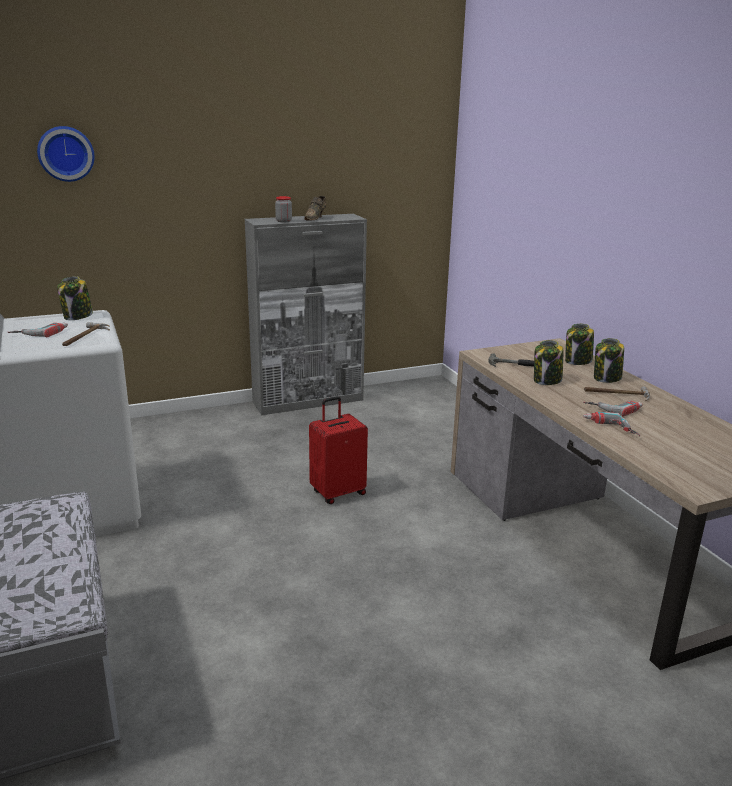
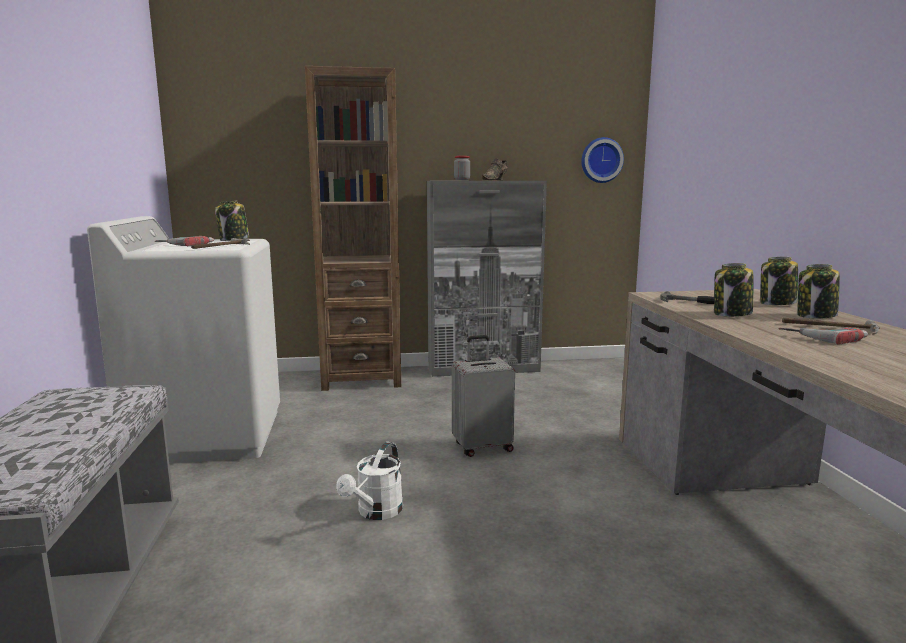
camera: 15 degrees right, 10 degrees down
(66, 153) = (264, 113): wall clock -> wall clock (601, 160)
(191, 424) = (361, 378): none -> brown bookcase
(272, 569) = (376, 512): none -> white watering can
(337, 492) = (482, 447): red suitcase -> grey suitcase
(609, 429) = (816, 353): power drill -> none

